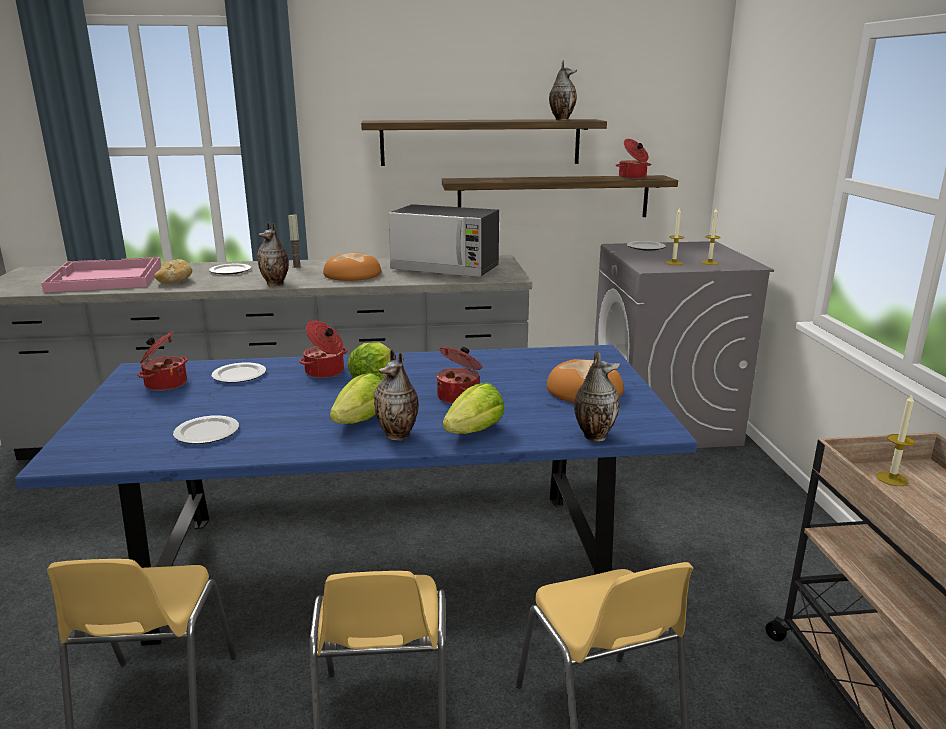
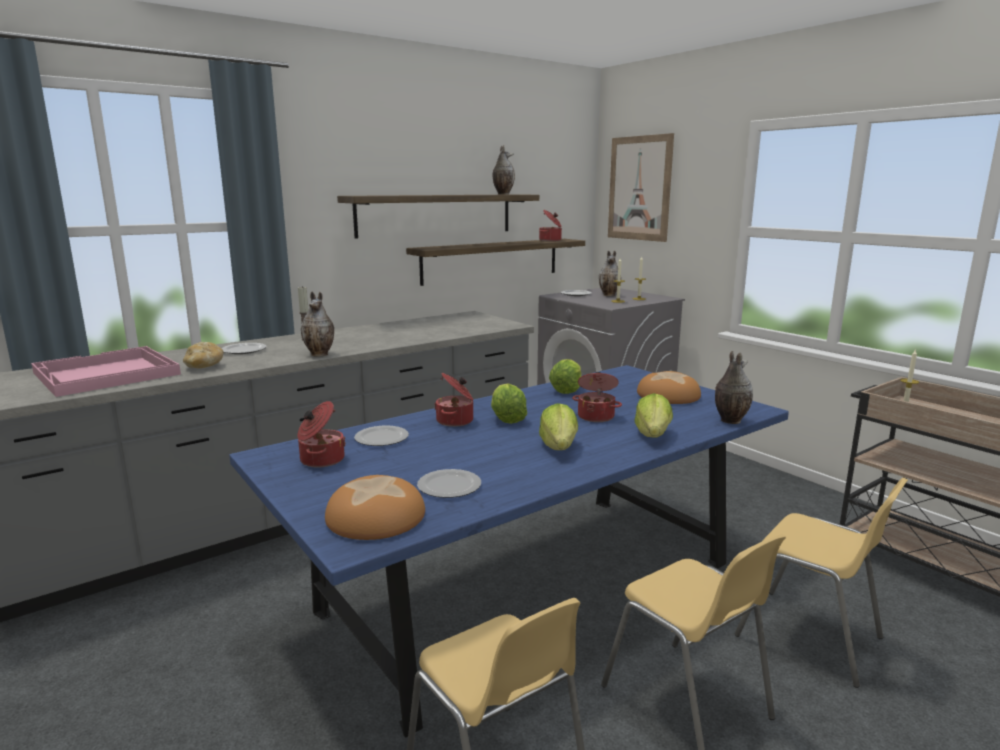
camera: 30 degrees left, 5 degrees down
(351, 274) = (375, 339): bread -> bread (375, 517)
(399, 435) = (608, 450): vase -> vase (609, 295)
(445, 269) = (447, 325): microwave -> none
(487, 361) = (567, 390): none -> lettuce
(756, 114) = (639, 188): none -> picture

